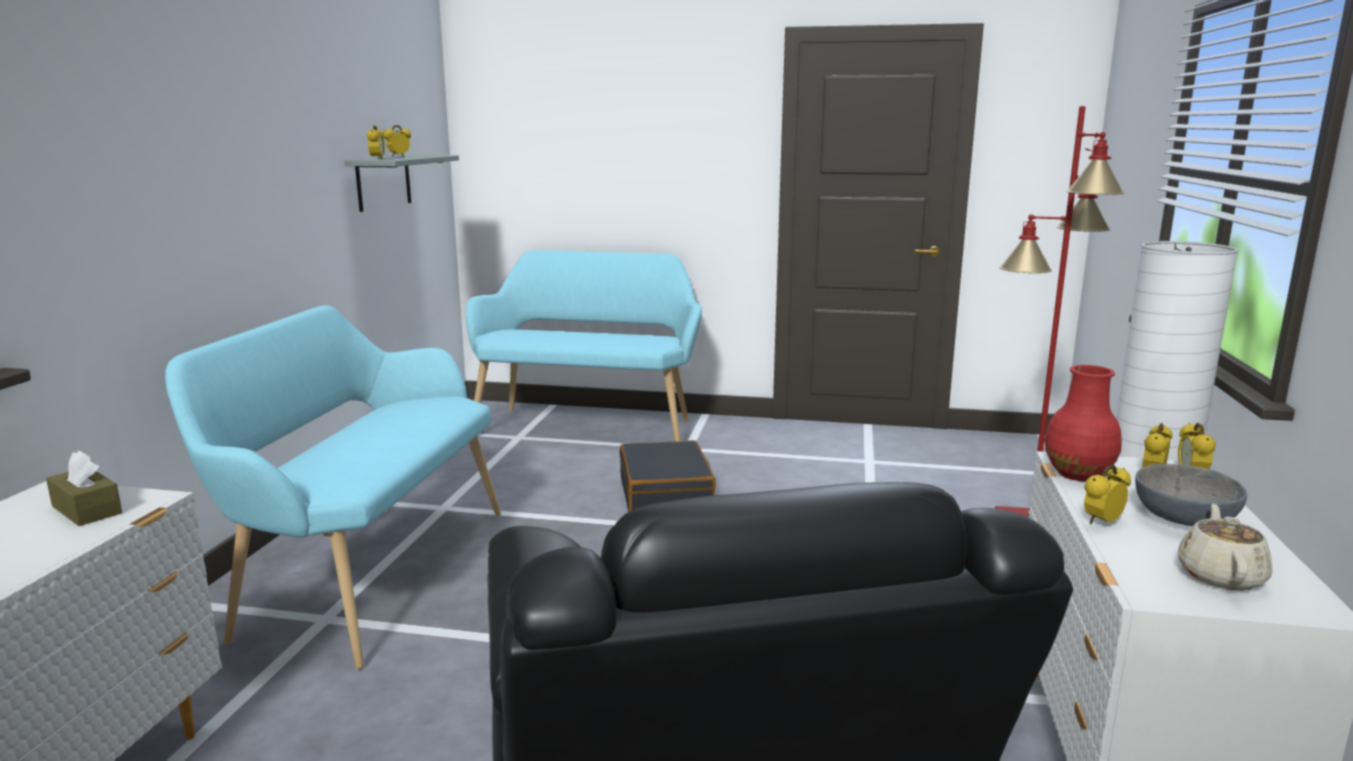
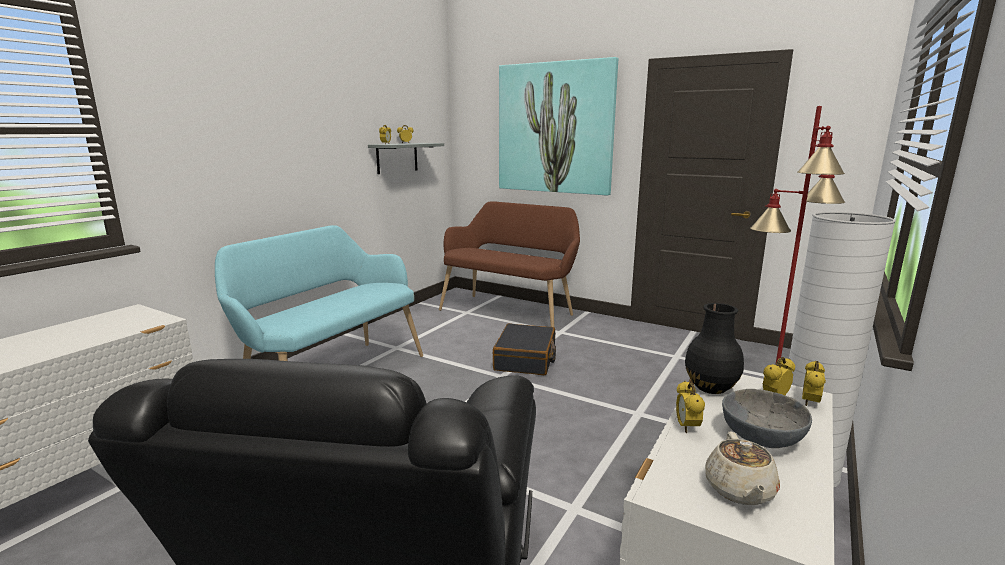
camera: 20 degrees right, 0 degrees up
(87, 510) = (132, 321): brown tissue box -> none
(588, 427) = (510, 311): turquoise bench -> brown bench
(640, 130) = (555, 128): none -> picture
(1078, 475) = (711, 388): red vase -> black vase
(1102, 522) = (686, 427): alarm clock -> alarm clock turned 75 degrees counterclockwise
(1220, 576) = (739, 490): beige teapot -> beige teapot turned 150 degrees clockwise

